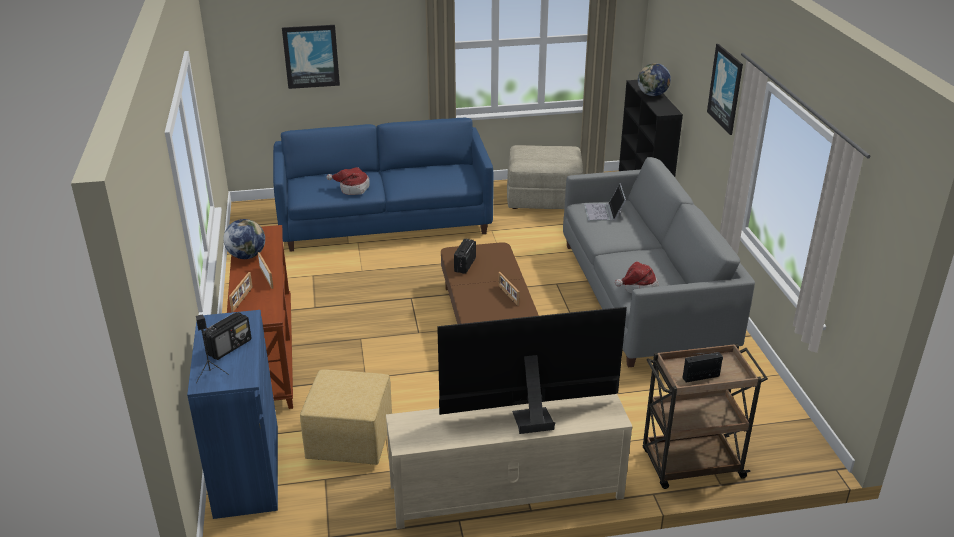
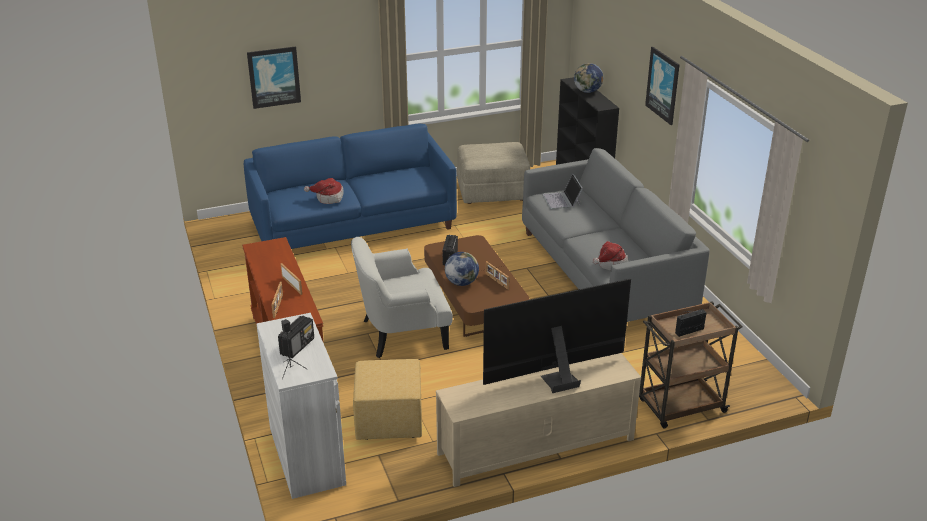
camera: 10 degrees left, 0 degrees up
(247, 256) = (265, 268): globe -> globe (461, 282)
(247, 470) = (306, 456): blue cabinet -> white cabinet
(397, 342) = (401, 333): none -> white armchair

